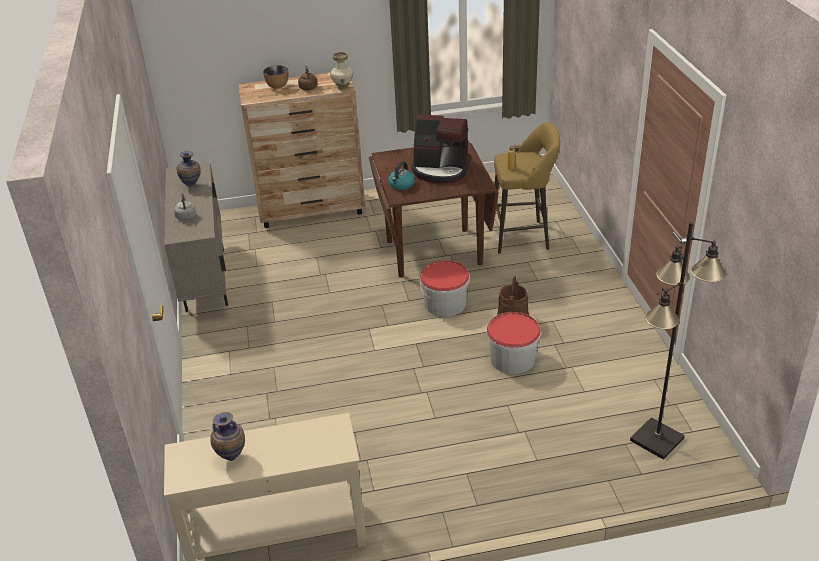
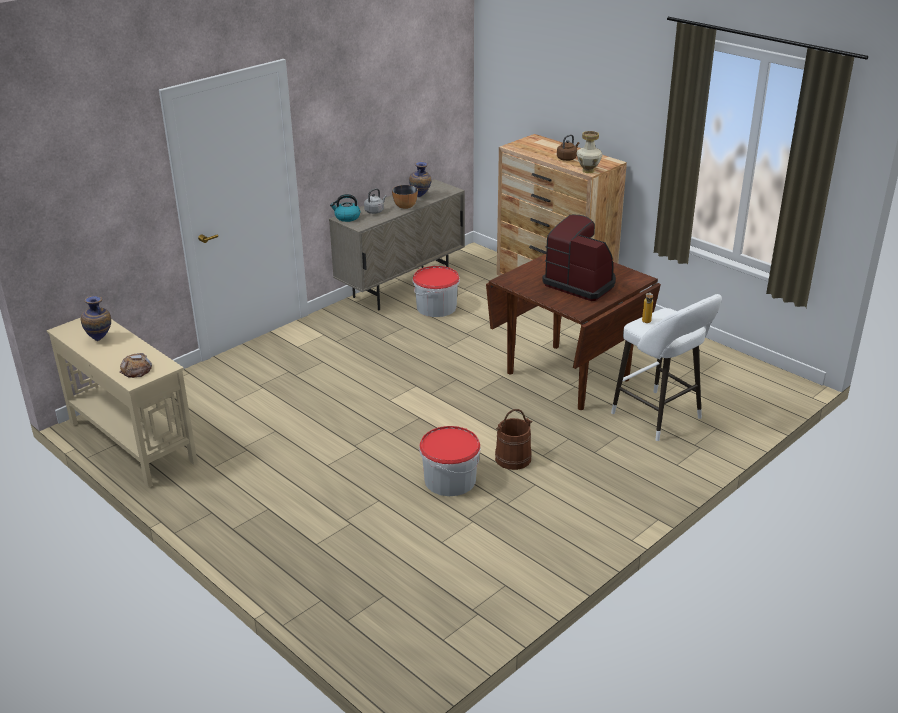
camera: 55 degrees right, 5 degrees down
(277, 86) = (551, 147): bowl -> bowl (405, 206)
(322, 445) = (136, 369): none -> bread
(401, 185) = (528, 274): kettle -> kettle (347, 217)
(441, 169) = (581, 283): coffee machine -> coffee machine turned 150 degrees clockwise
(445, 303) = (494, 411): bucket -> bucket (436, 307)
(523, 236) = (660, 417): yellow stool -> white stool
(657, 440) = (407, 616): black floor lamp -> none

